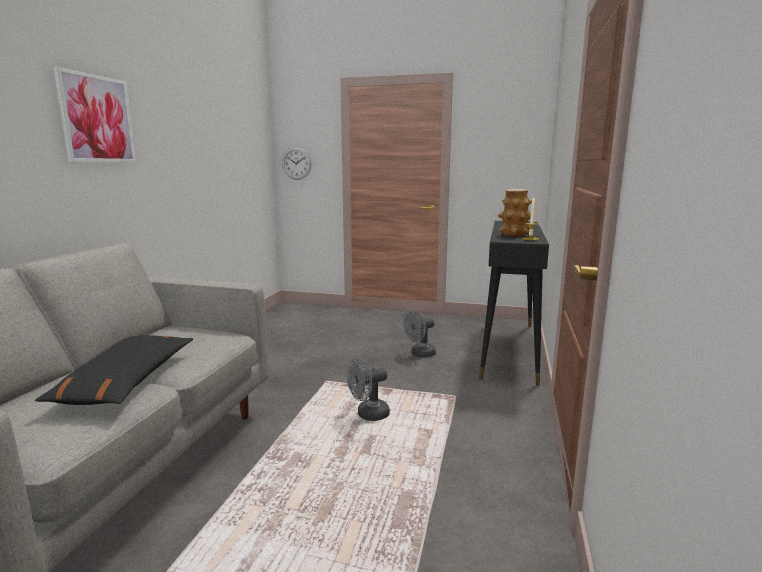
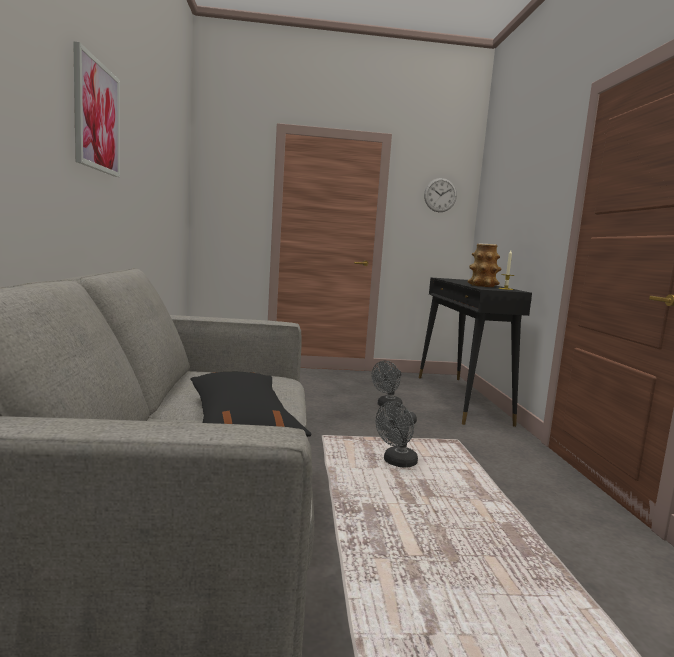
camera: 20 degrees left, 5 degrees down
(296, 163) = (219, 208): wall clock -> wall clock (440, 195)

